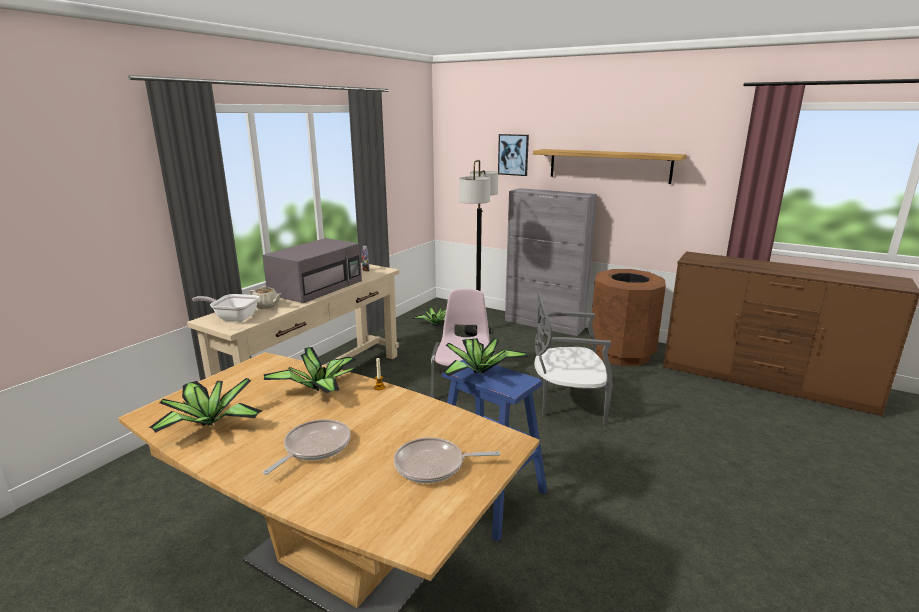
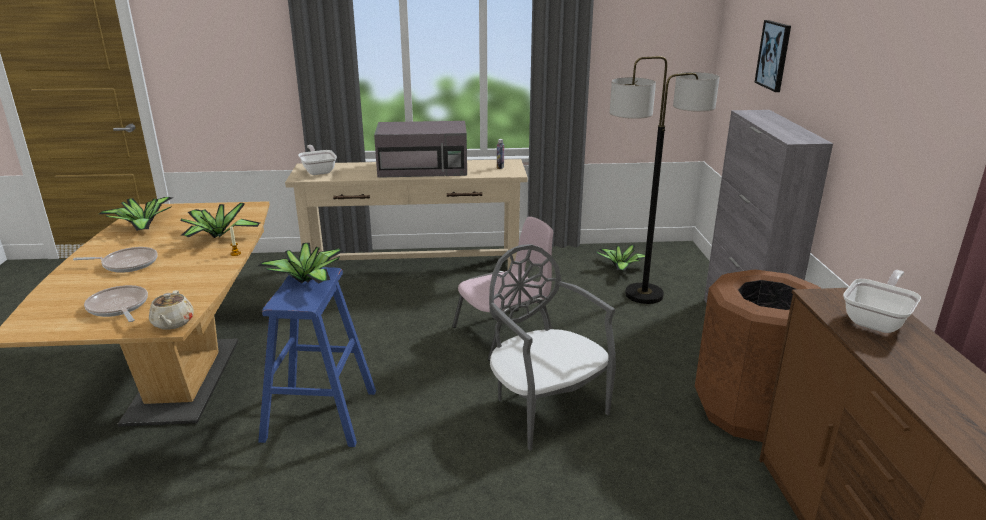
camera: 55 degrees right, 5 degrees up
(266, 306) = (355, 170): beige teapot -> beige teapot (172, 323)
(609, 165) = (855, 97): shelf -> none
(720, 260) = (877, 320): none -> frying pan

